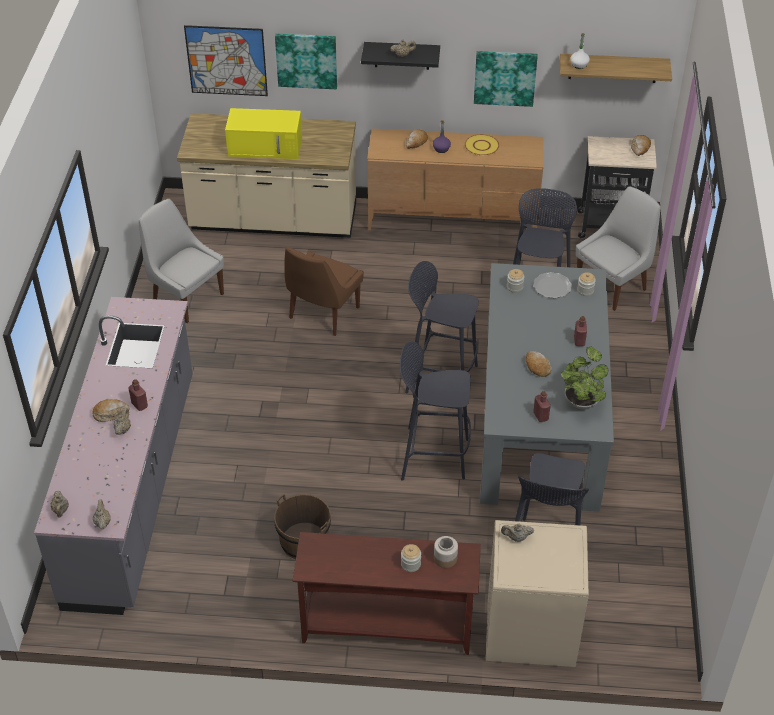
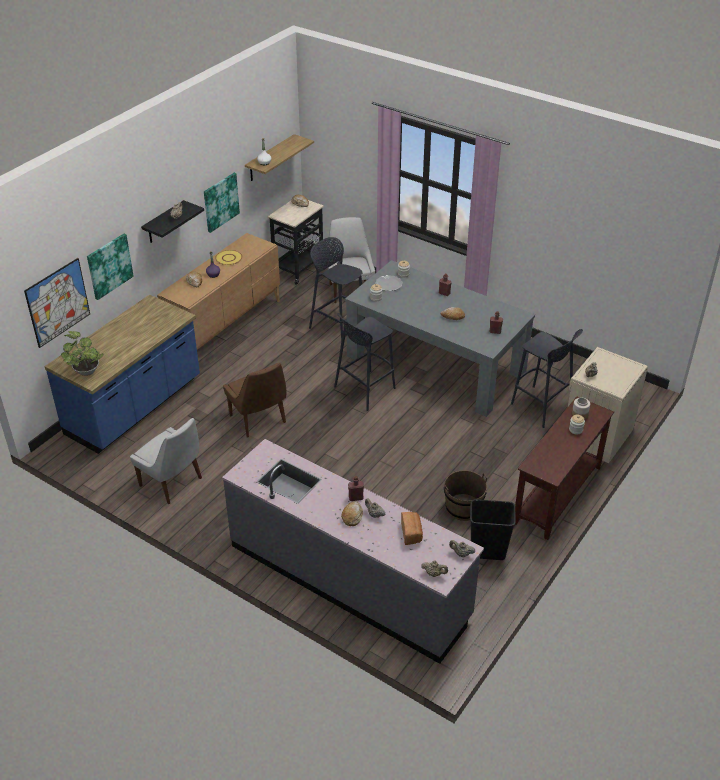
camera: 60 degrees left, 5 degrees down
(111, 470) = (411, 533): none -> bread
(186, 297) = (172, 483): white chair -> white chair turned 120 degrees counterclockwise
(247, 591) = (487, 551): none -> black trash can
(266, 146) = (130, 343): yellow microwave -> none
(273, 219) = (135, 407): beige counter -> blue counter
(433, 456) = (432, 420): grey stool -> none
(581, 401) = (494, 312): potted plant -> potted plant (85, 370)

